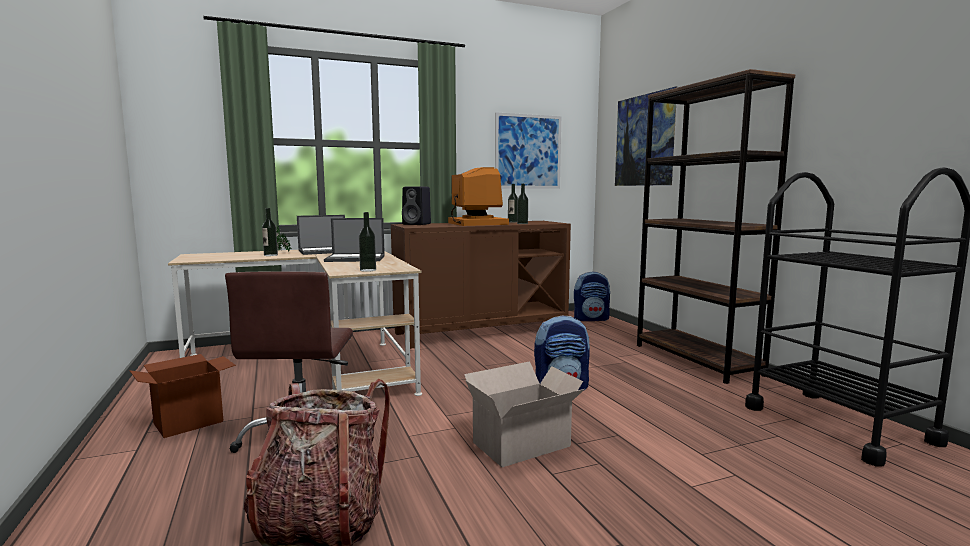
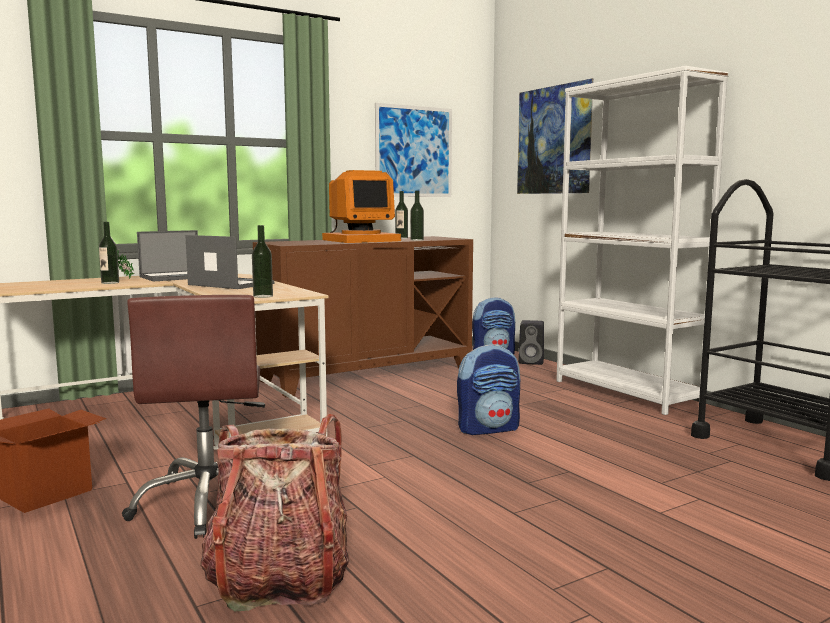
camera: 10 degrees left, 0 degrees up
(356, 258) = (230, 284): laptop -> laptop turned 135 degrees counterclockwise
(417, 224) = (288, 241): black speaker -> black speaker (532, 362)
(476, 223) = (360, 240): monitor -> monitor turned 90 degrees clockwise
(524, 444) = (471, 487): cardboard box -> none
(696, 359) = (626, 392): brown bookcase -> white bookcase

